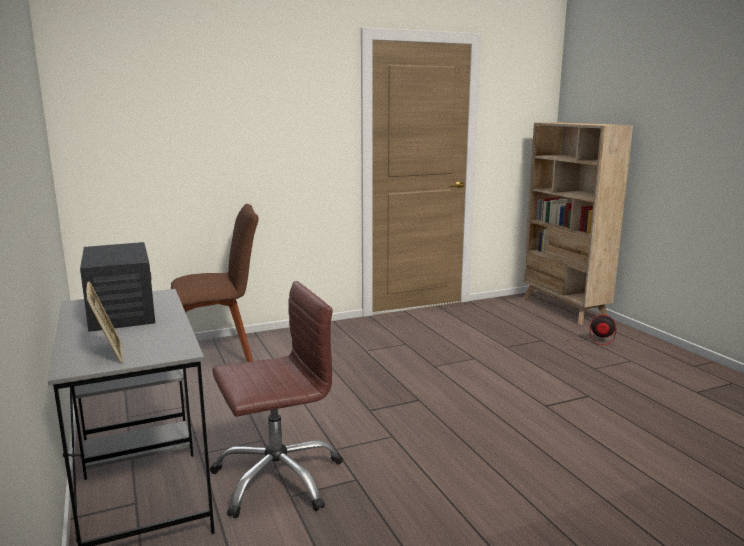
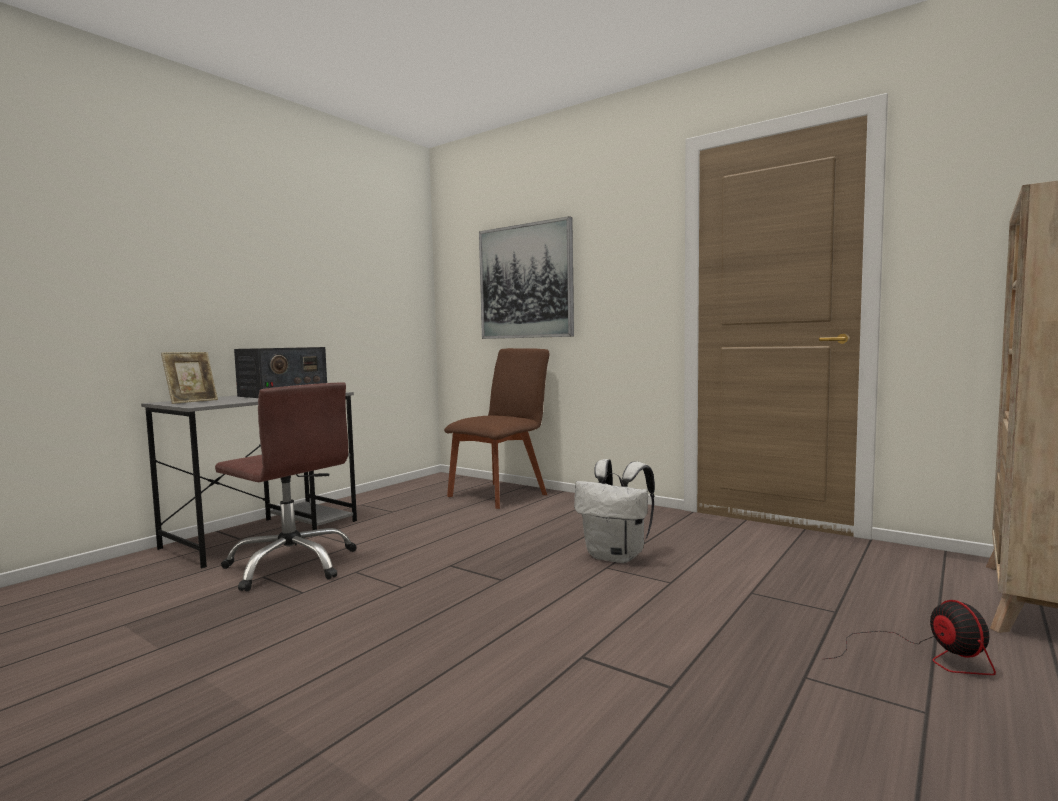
camera: 60 degrees right, 10 degrees down
(202, 134) = (526, 281): none -> picture
(220, 353) = (500, 494): brown chair -> brown chair turned 90 degrees counterclockwise
(420, 358) = (617, 556): none -> white backpack

